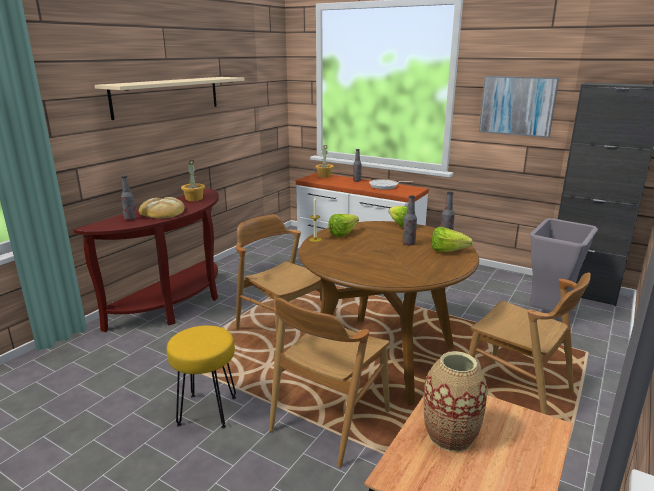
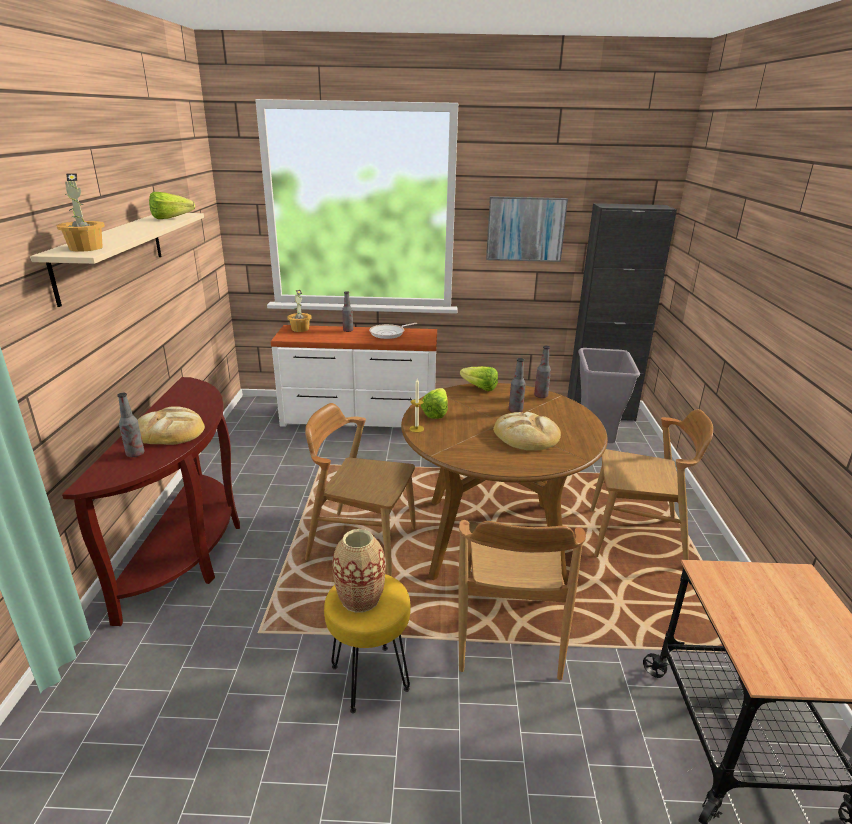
camera: 30 degrees left, 5 degrees up
(194, 198) = (187, 399): potted plant -> potted plant (86, 248)
(394, 259) = (526, 435): none -> bread
(450, 435) = (754, 615): vase -> vase (360, 598)
(451, 252) = (564, 412): lettuce -> lettuce (174, 219)

